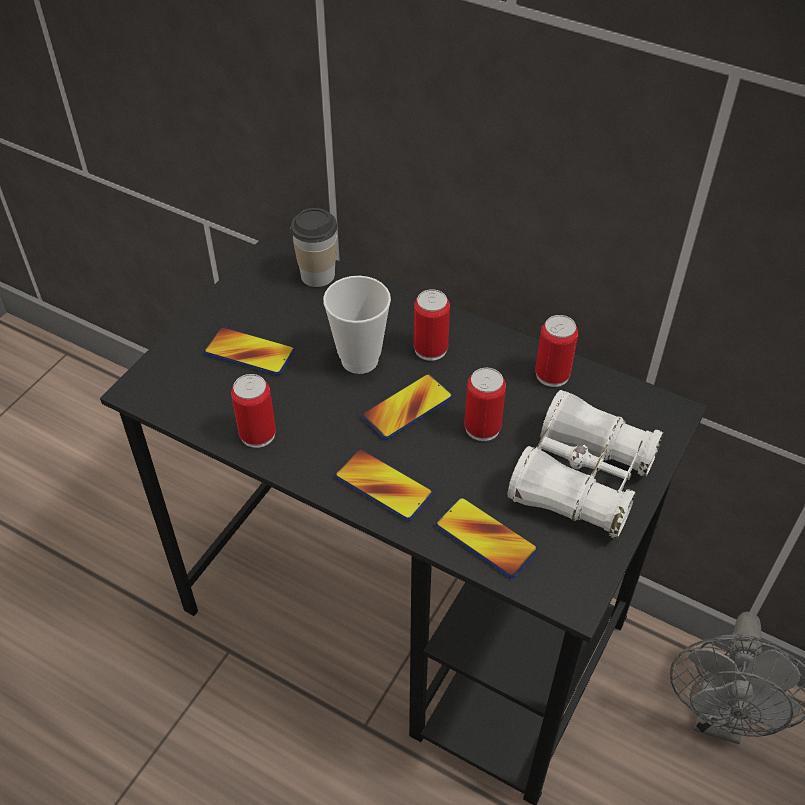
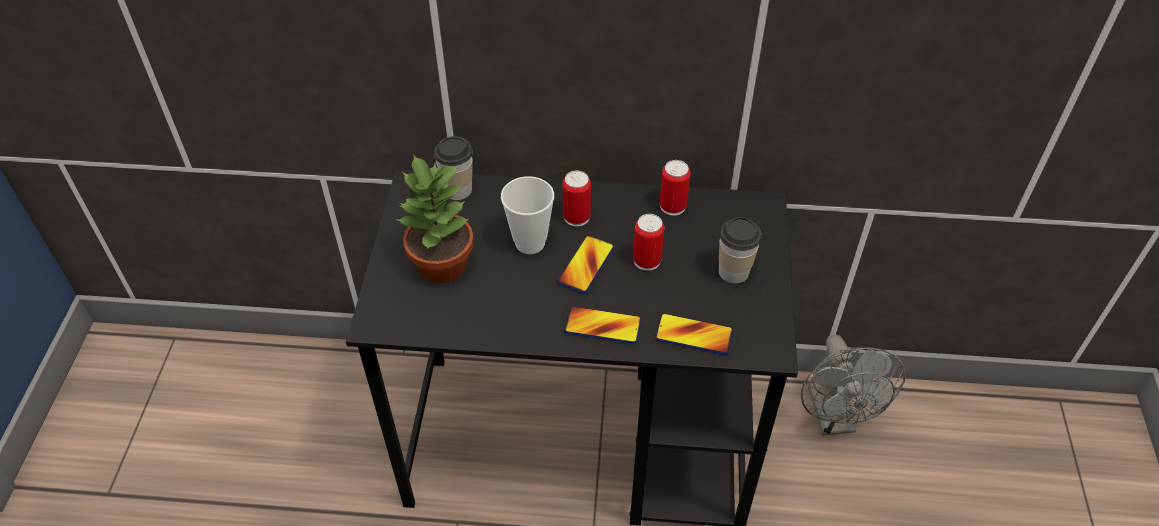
camera: 25 degrees left, 0 degrees up
(249, 352) = (442, 266): phone -> potted plant
(257, 434) = (488, 323): can -> none
(581, 479) = (733, 272): white binoculars -> cup

